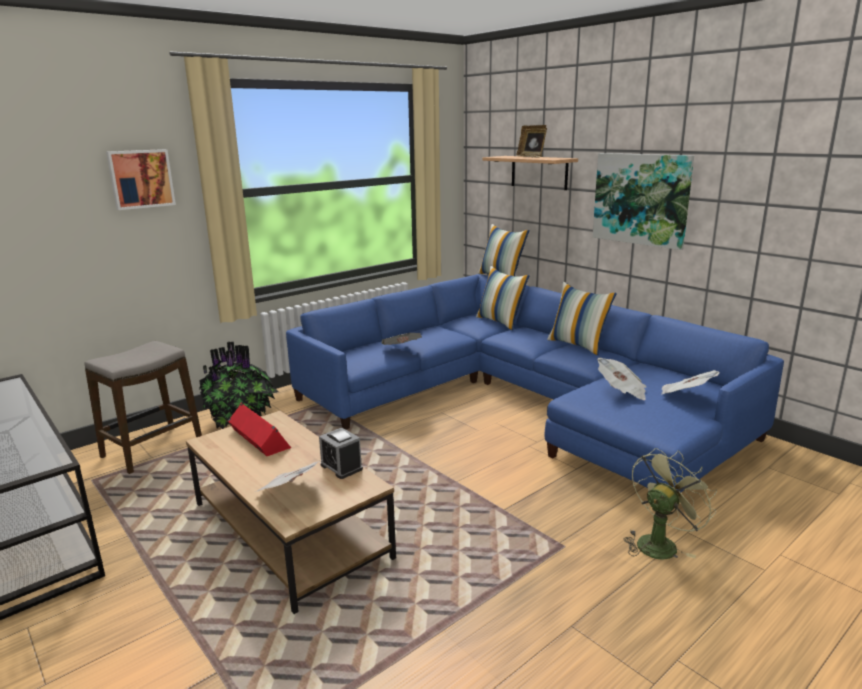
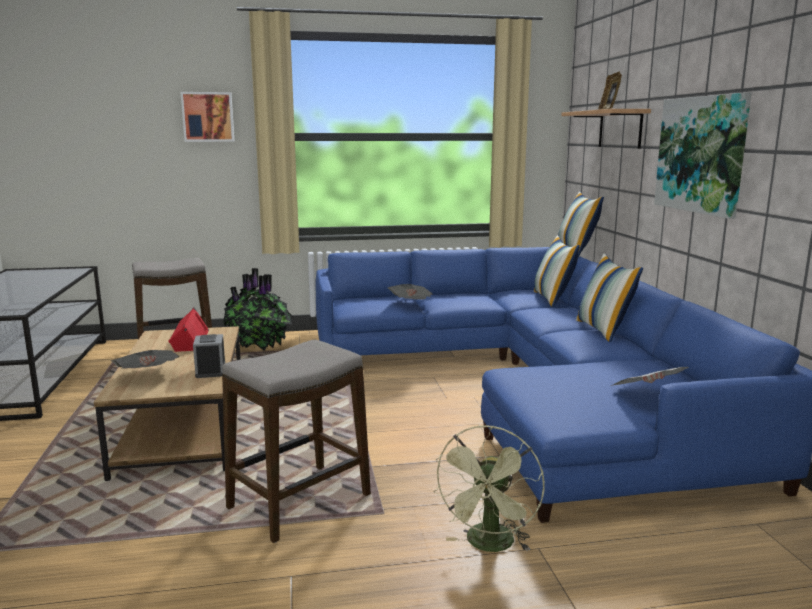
camera: 30 degrees right, 5 degrees down
(492, 562) = (299, 501): none -> stool
(621, 391) = (572, 375): newspaper -> none
(660, 543) = (489, 546): green fan -> green fan turned 120 degrees clockwise

